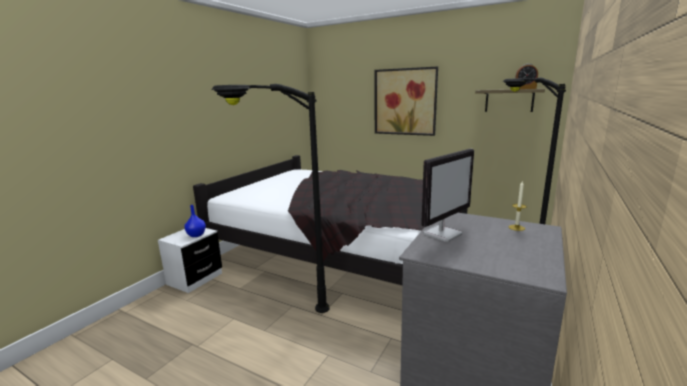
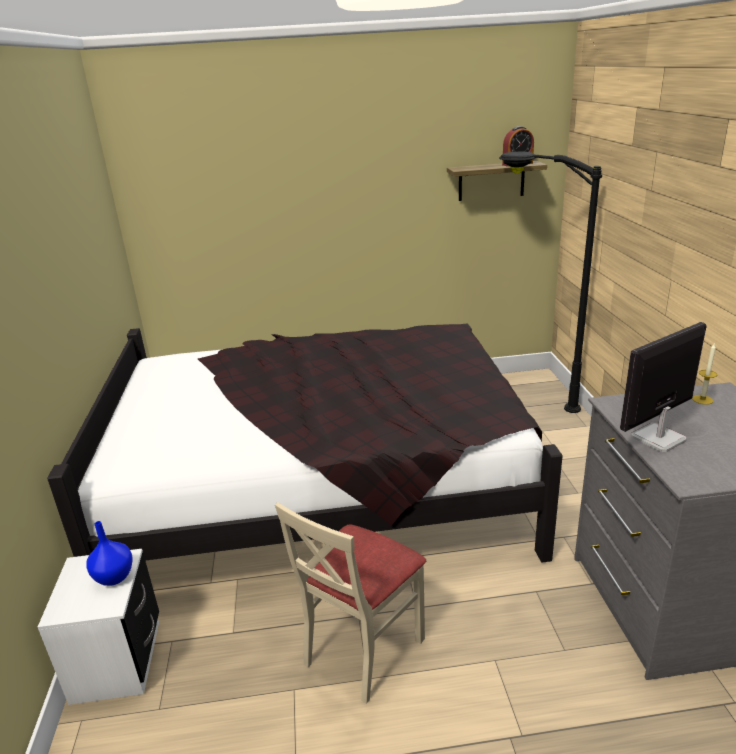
camera: 35 degrees left, 10 degrees up
(277, 318) = (362, 649): black floor lamp -> beige chair
(405, 102) = (326, 195): picture -> none
(442, 233) = (657, 439): monitor -> monitor turned 135 degrees counterclockwise

